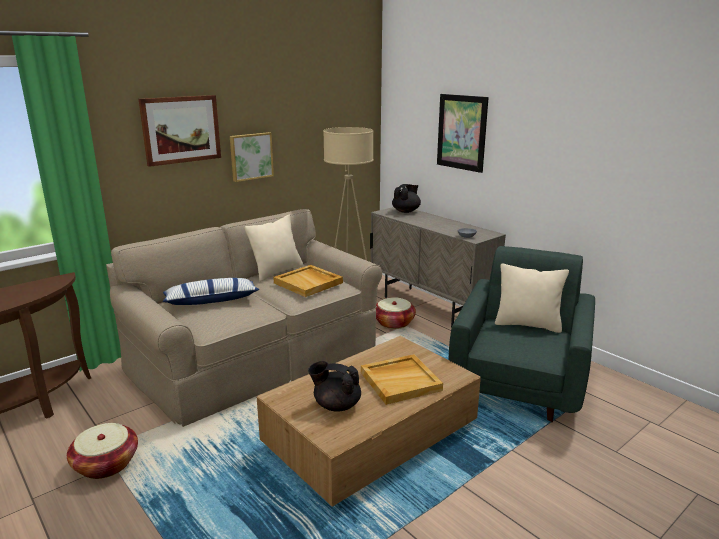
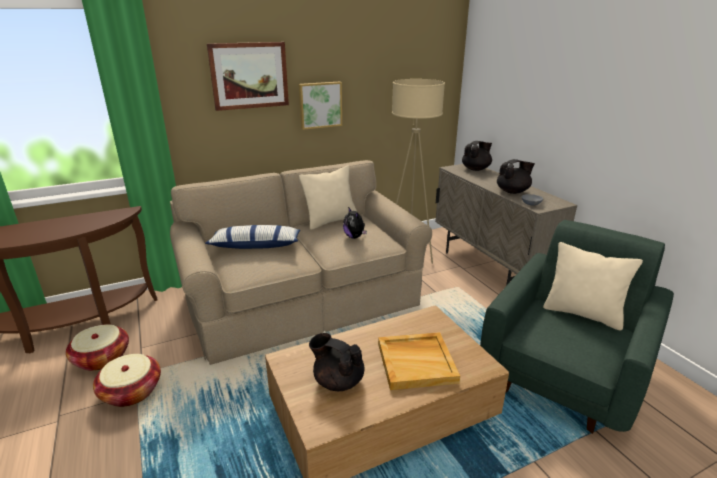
camera: 15 degrees right, 5 degrees up
(309, 283) = (355, 237): beige tray -> plush toy
(394, 323) = (446, 281): basket -> basket (102, 358)
(447, 228) = (513, 191): none -> black teapot
(461, 132) = (542, 88): picture -> none

